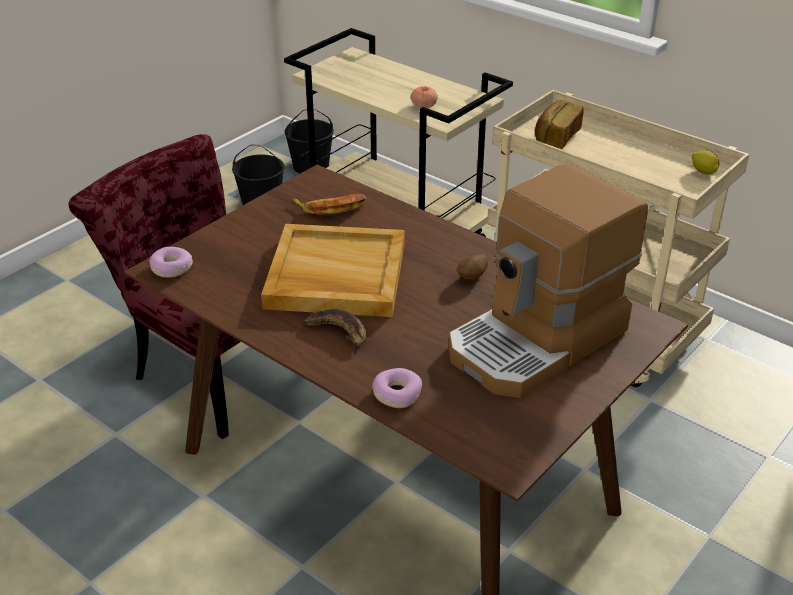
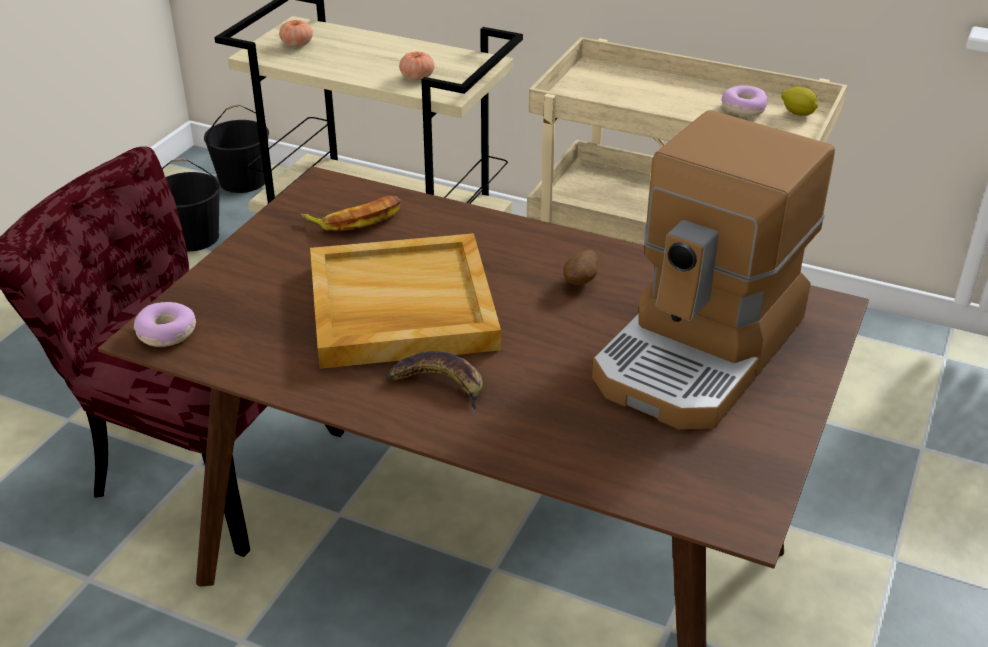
camera: 15 degrees left, 0 degrees up
(346, 70) = (297, 44): none -> tomato
(397, 394) = (553, 452): donut -> donut (743, 108)
(556, 138) = (605, 95): bread -> none

